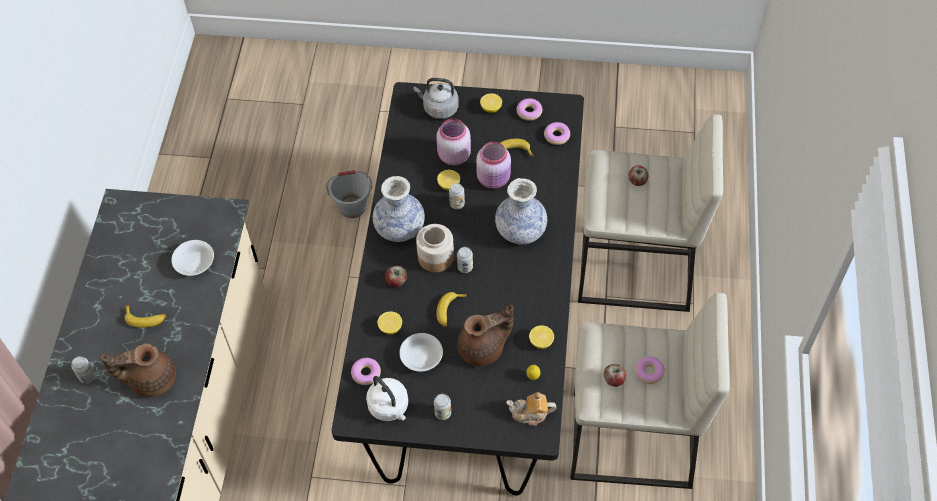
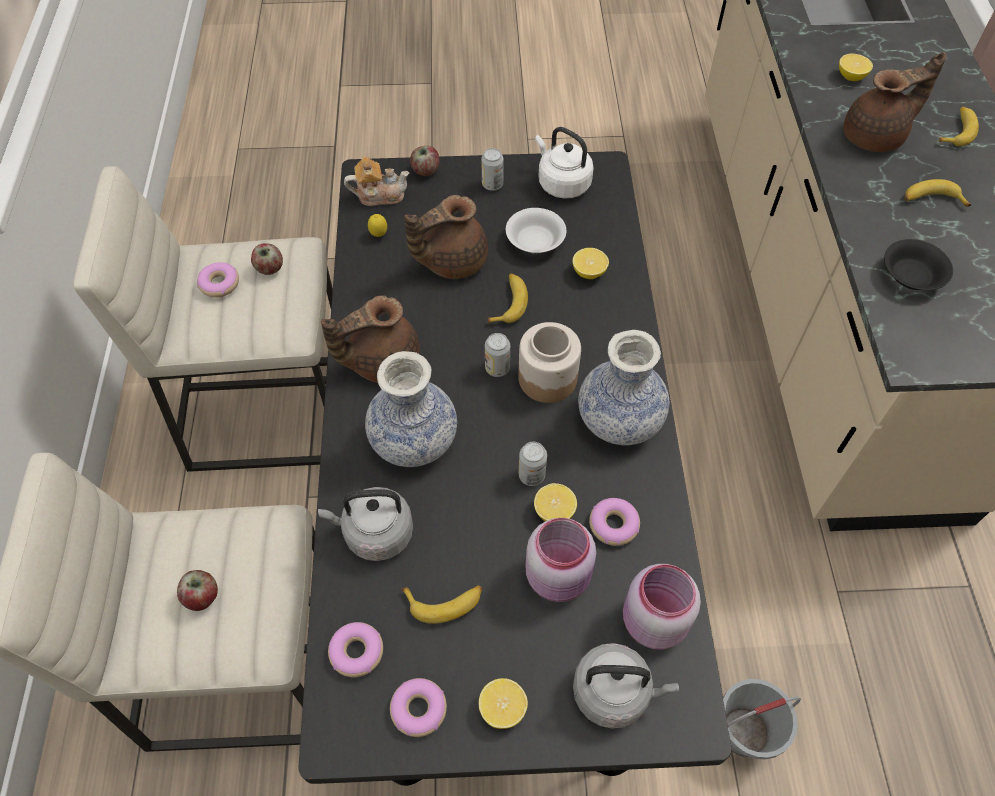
camera: 170 degrees right, 0 degrees up
(87, 376) = (957, 131): can -> banana
(195, 264) = (910, 275): white bowl -> black bowl
(366, 373) = (604, 215): donut -> donut (613, 525)
(396, 281) = (599, 335): apple -> apple (425, 171)
(494, 179) = (472, 535): pink jar -> pink jar (651, 621)
(537, 281) = (381, 360): none -> brown teapot
(541, 342) = (370, 278): lemon -> lemon (850, 76)
(545, 185) = (375, 533): none -> grey kettle

